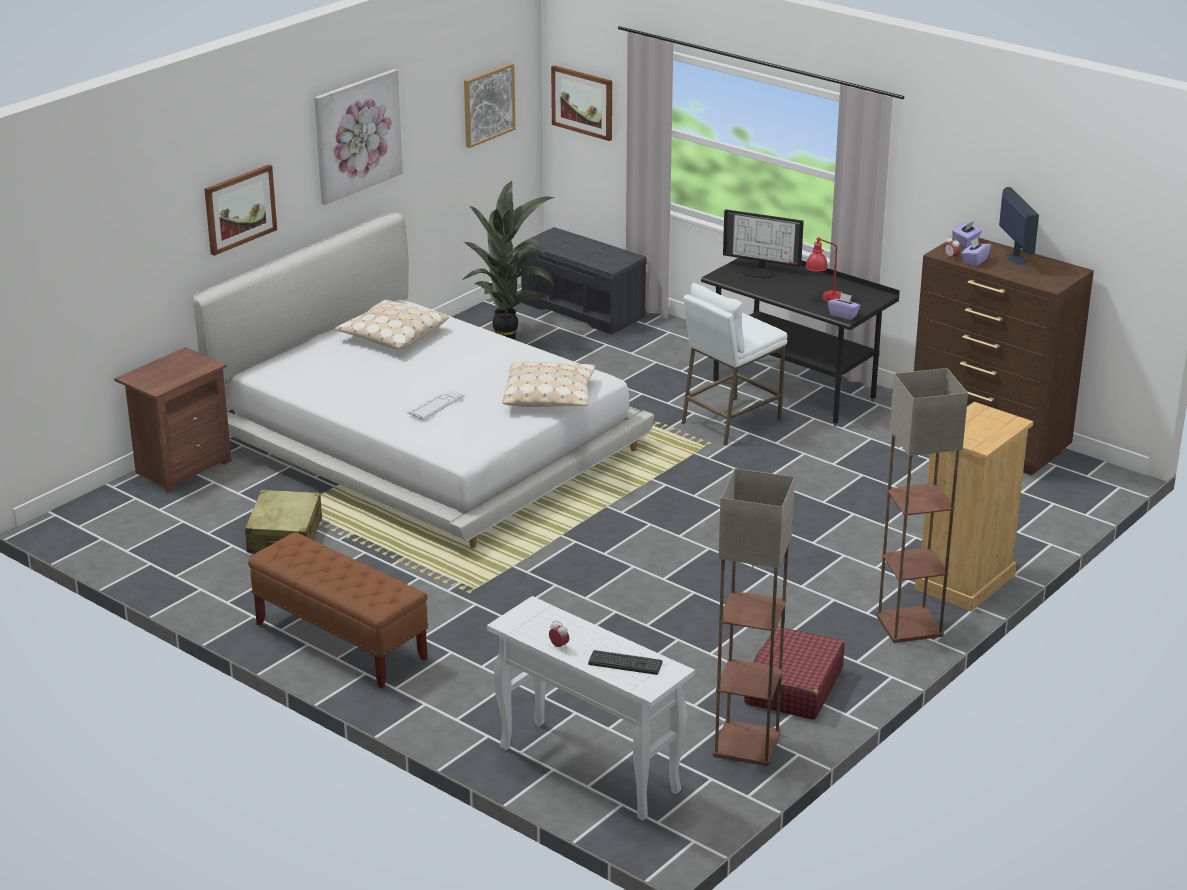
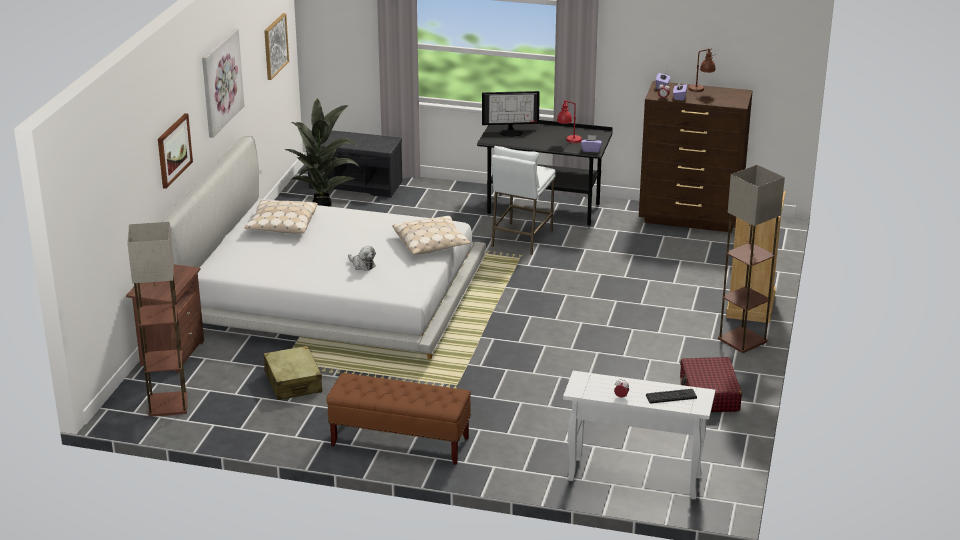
camera: 25 degrees left, 0 degrees up
(436, 405) = (362, 265): keyboard -> plush toy
(582, 102) = (334, 34): picture -> none
(747, 745) = (714, 437): floor lamp -> floor lamp (168, 405)
(1015, 258) = (701, 91): monitor -> brown table lamp

